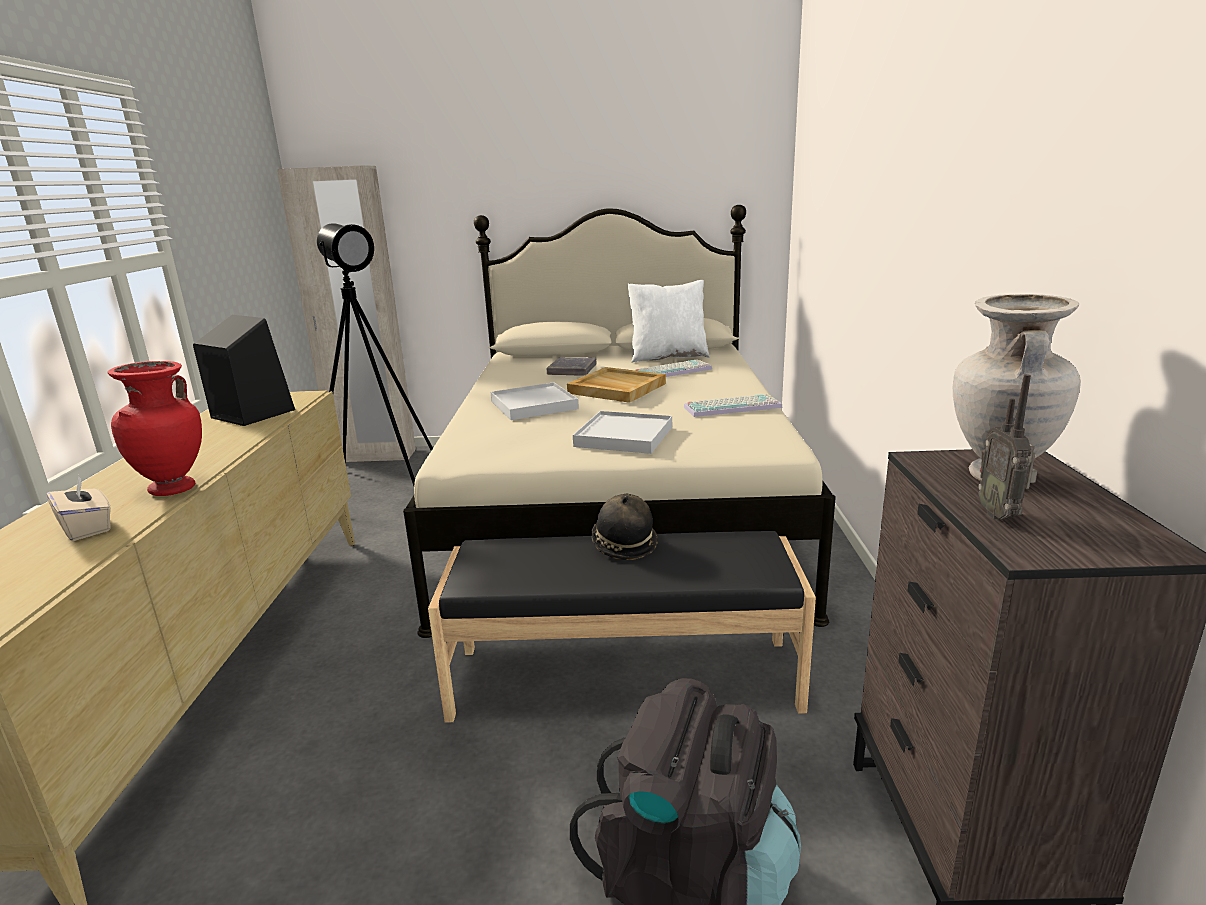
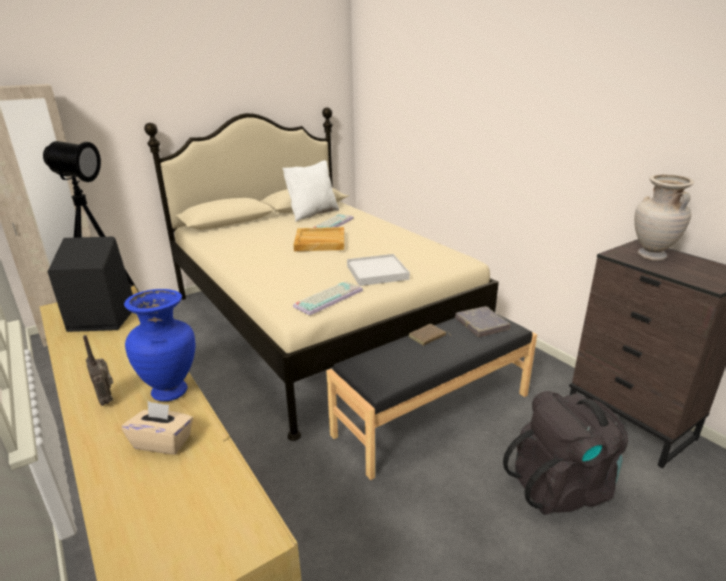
camera: 35 degrees left, 5 degrees up
(174, 489) = (171, 391): red vase -> blue vase
(533, 405) = (288, 264): white tray -> none
(572, 370) = (265, 234): grey book -> grey book (481, 324)
(623, 545) = (428, 337): hat -> brown book
(733, 407) = (404, 241): keyboard -> keyboard (328, 298)
(1000, 515) = (680, 273): radio -> radio (107, 400)

